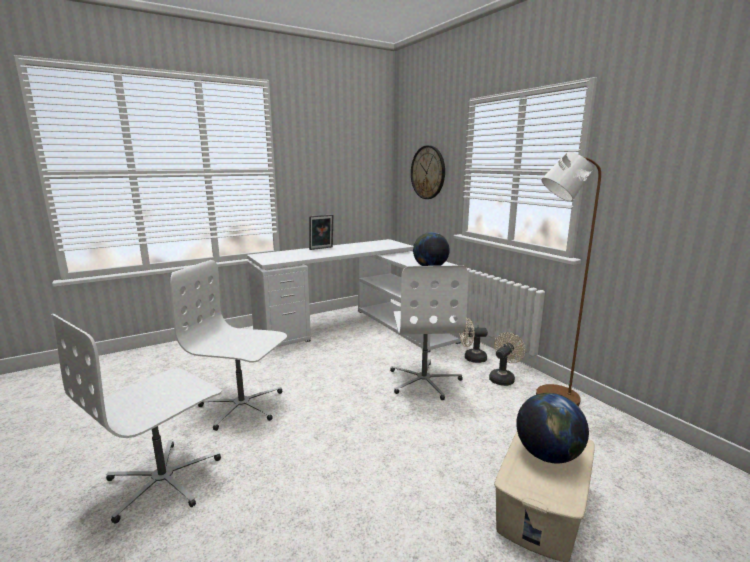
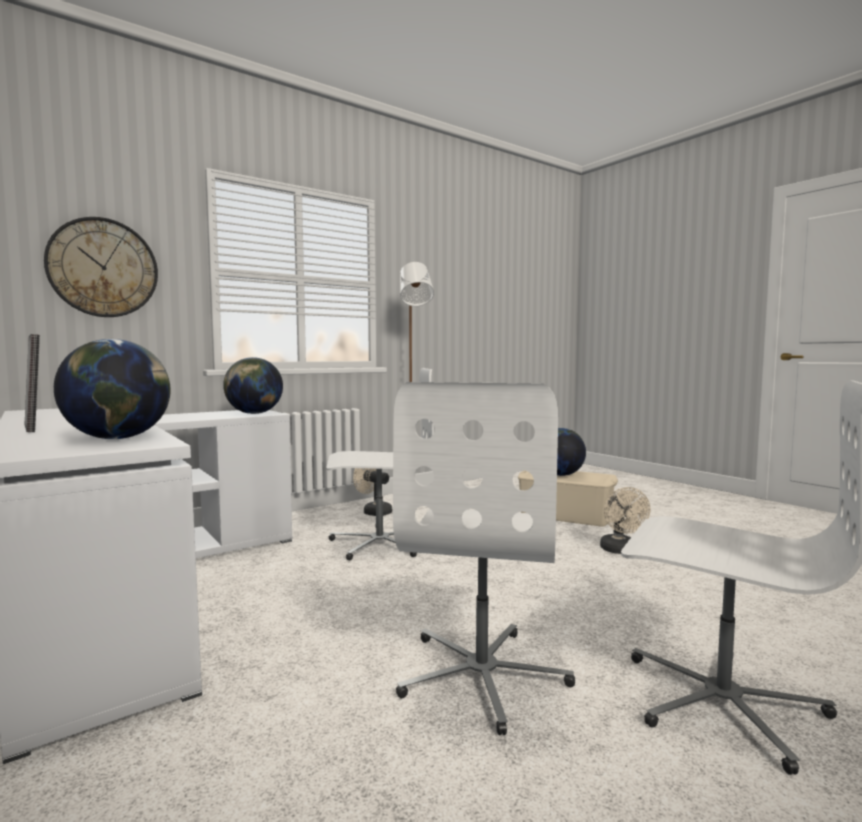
camera: 95 degrees left, 10 degrees down
(285, 258) = (118, 438): none -> globe
(471, 358) = (319, 521): beige fan -> beige fan (621, 551)

